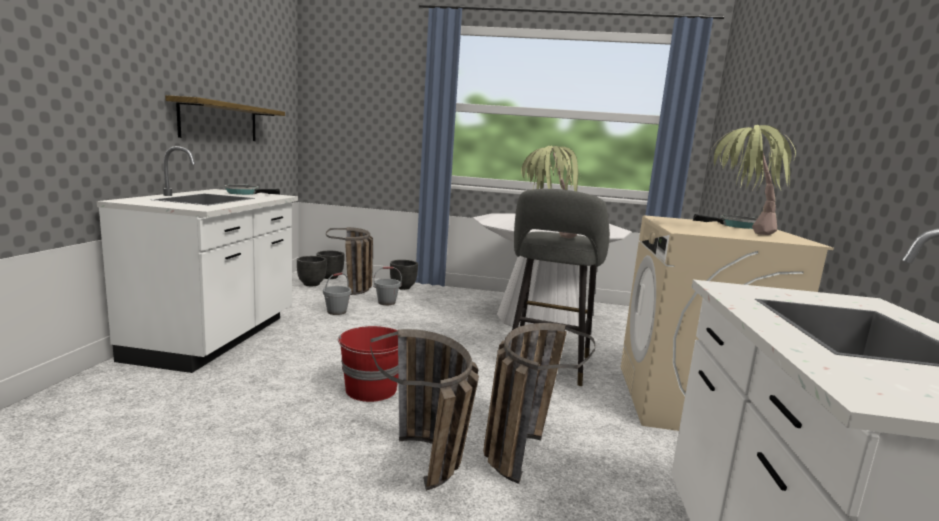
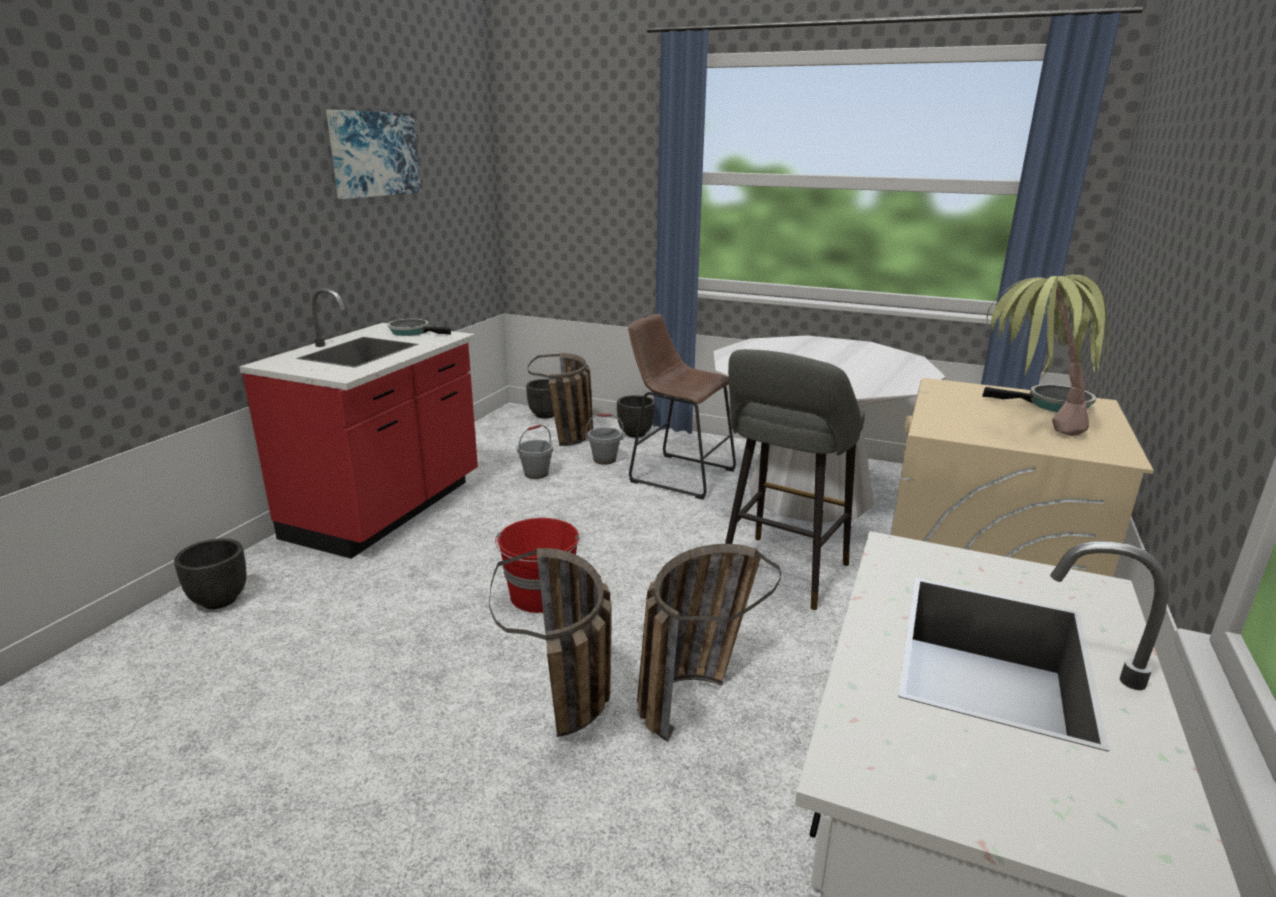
camera: 15 degrees right, 10 degrees up
(216, 338) = (387, 510): white counter -> red counter
(217, 59) = (373, 154): none -> picture
(220, 121) = (384, 234): shelf -> none
(311, 284) = (518, 427): black planter -> black planter (219, 600)
(444, 310) = (677, 474): none -> brown stool
(545, 236) = (772, 407): potted plant -> none

